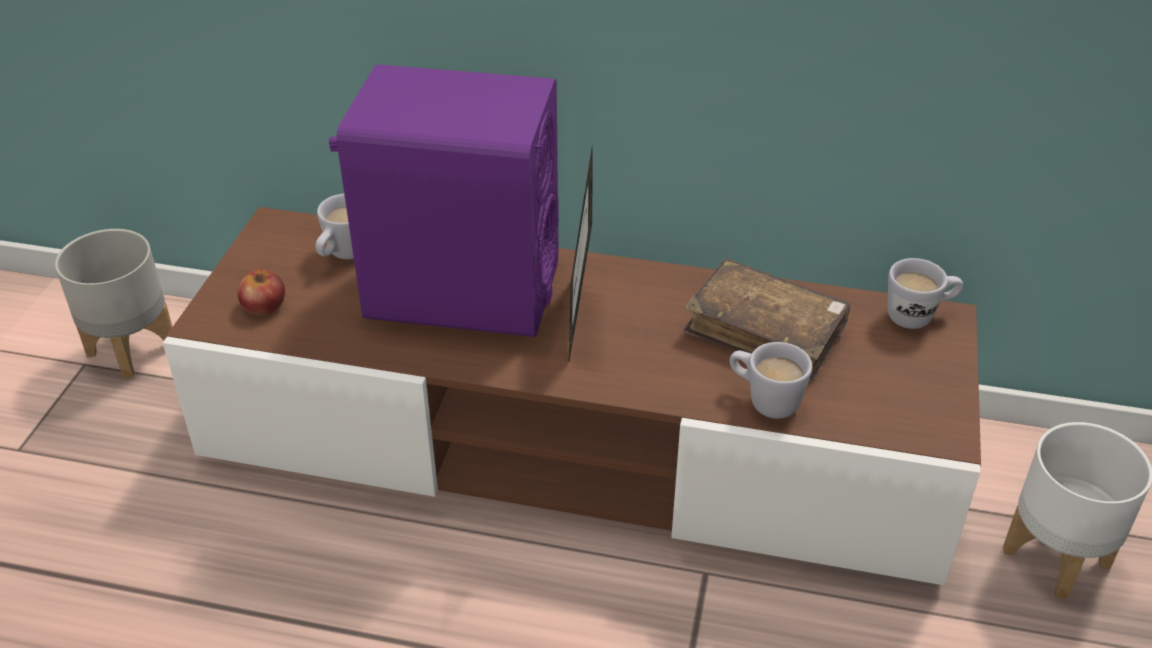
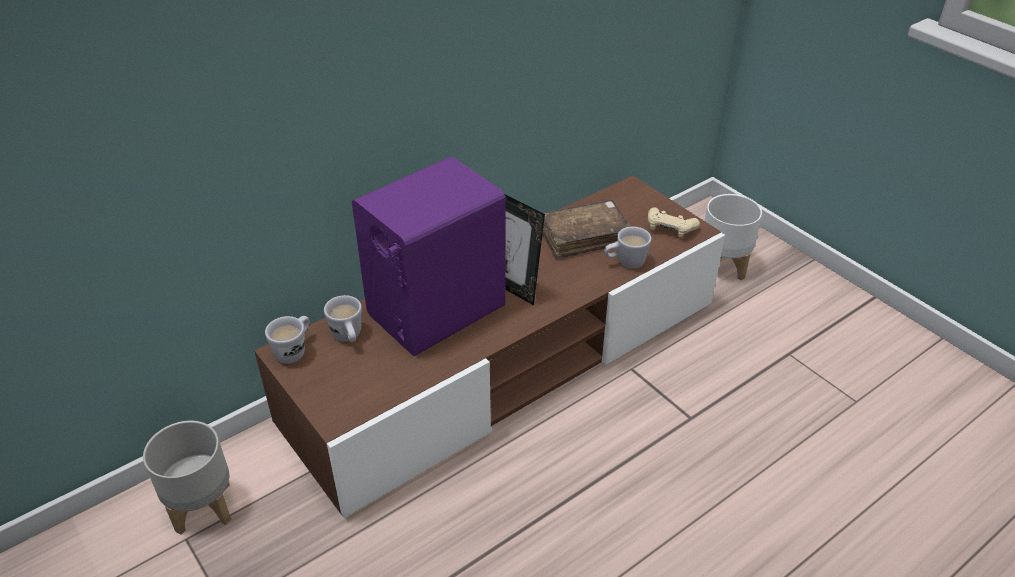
camera: 50 degrees left, 0 degrees up
(264, 305) = (351, 389): apple -> none
(906, 404) = (670, 228): none -> beige game controller
(919, 316) = (622, 192): white mug -> white mug (294, 350)

